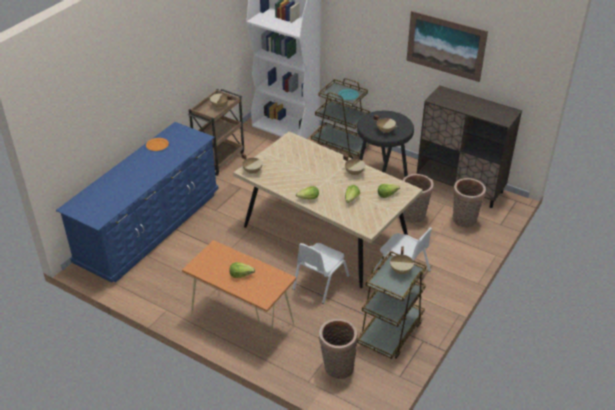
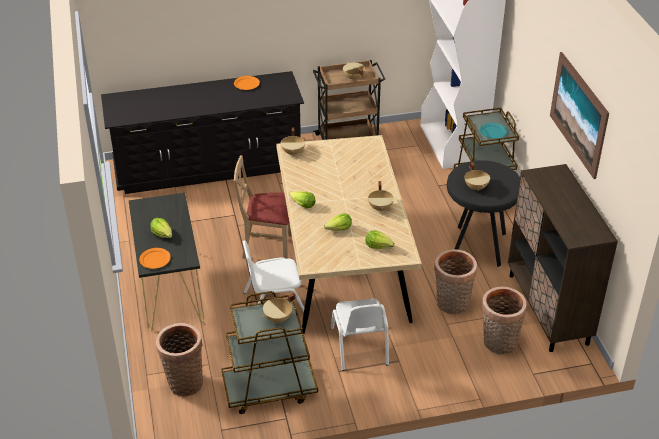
camera: 45 degrees right, 0 degrees up
(149, 228) = (208, 166): blue dresser -> black dresser
(241, 319) = (170, 288): orange console table -> black console table
(262, 293) = (155, 259): none -> orange plate
(266, 252) = (267, 247): none -> beige chair

